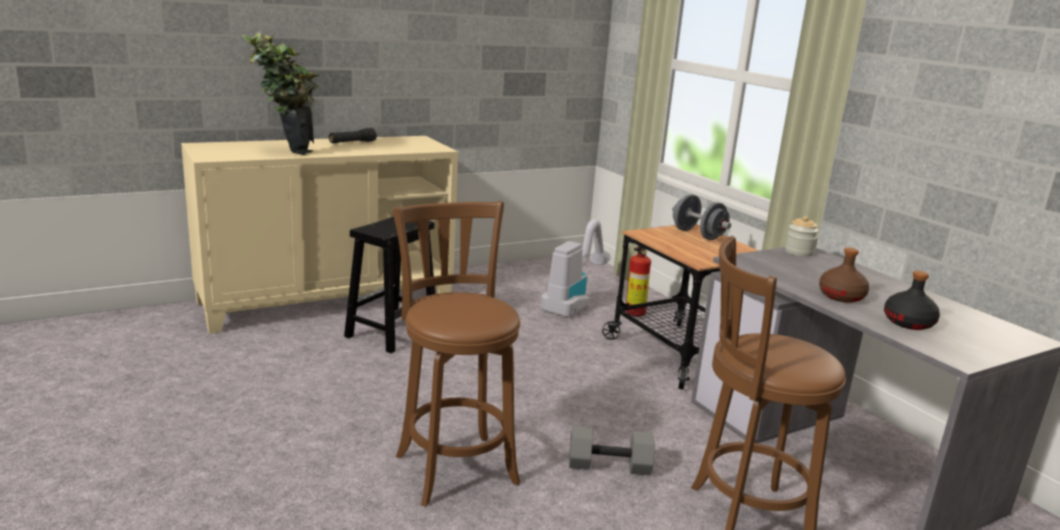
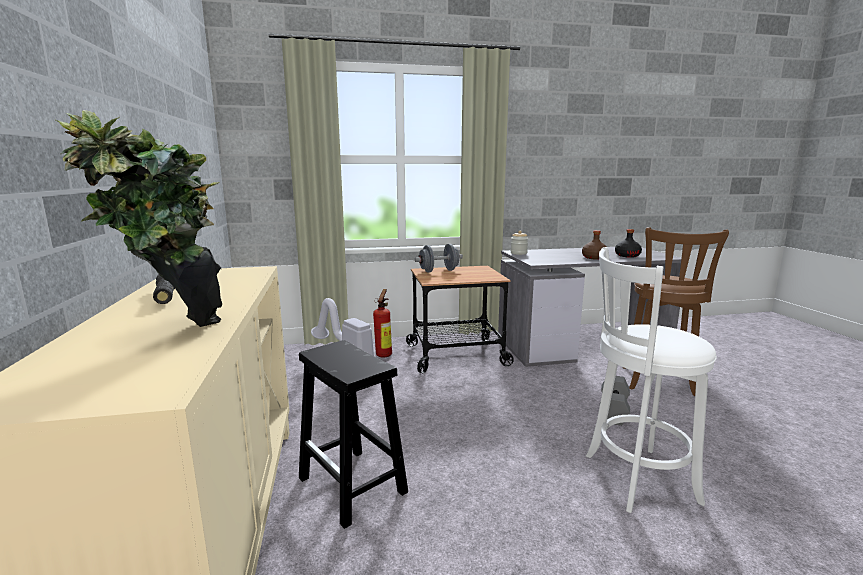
camera: 70 degrees left, 5 degrees down
(454, 465) = (634, 479): brown stool -> white stool

